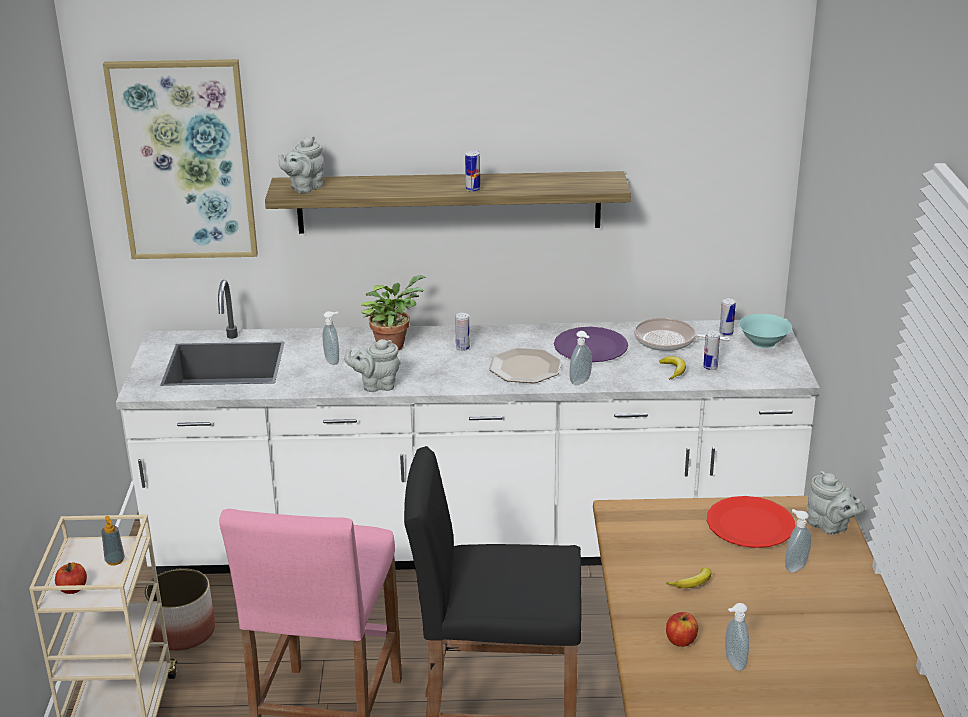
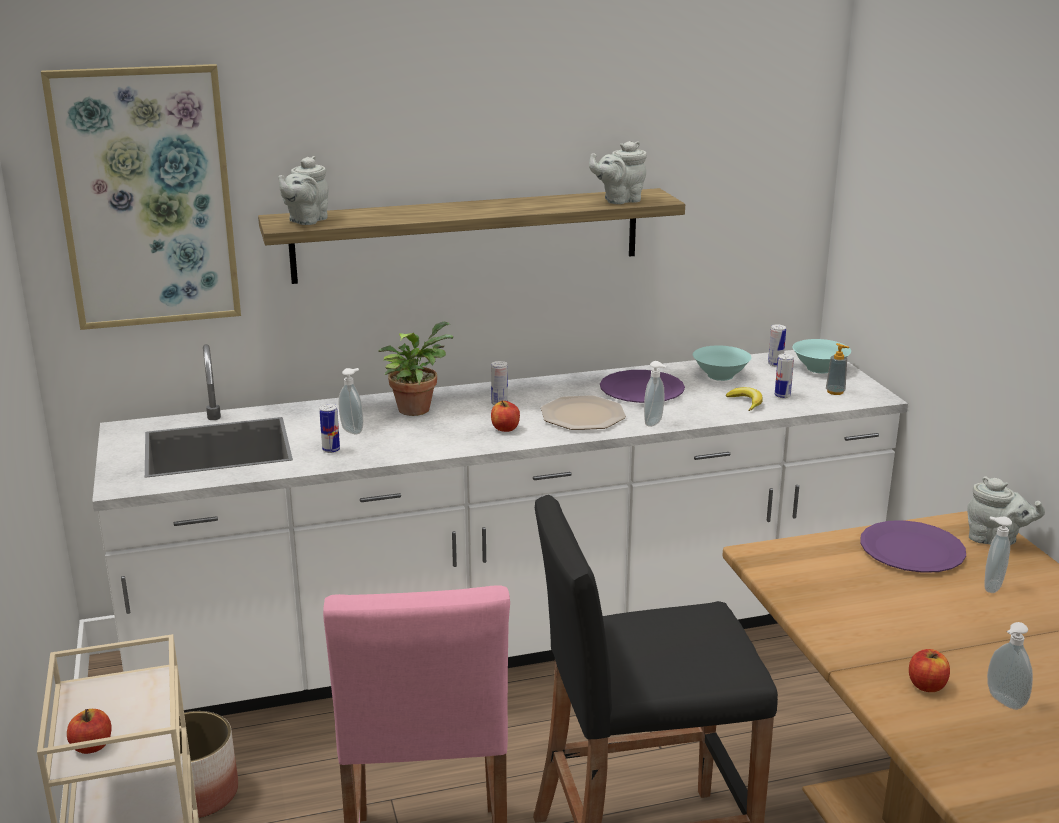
camera: 15 degrees left, 5 degrees down
(115, 560) = (139, 701): soap dispenser -> soap dispenser (835, 392)
(376, 385) = (420, 450): grey teapot -> grey teapot (619, 200)
(454, 373) = (505, 428): none -> apple
(473, 189) = (508, 210): can -> can (331, 450)
(669, 340) = (721, 376): frying pan -> turquoise bowl
(692, 583) = (895, 620): banana -> none
(750, 524) = (912, 550): red plate -> purple plate

